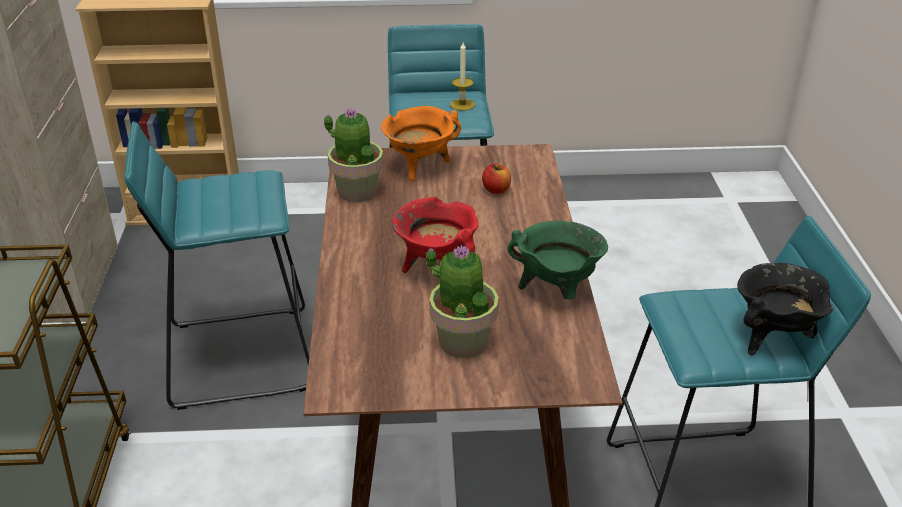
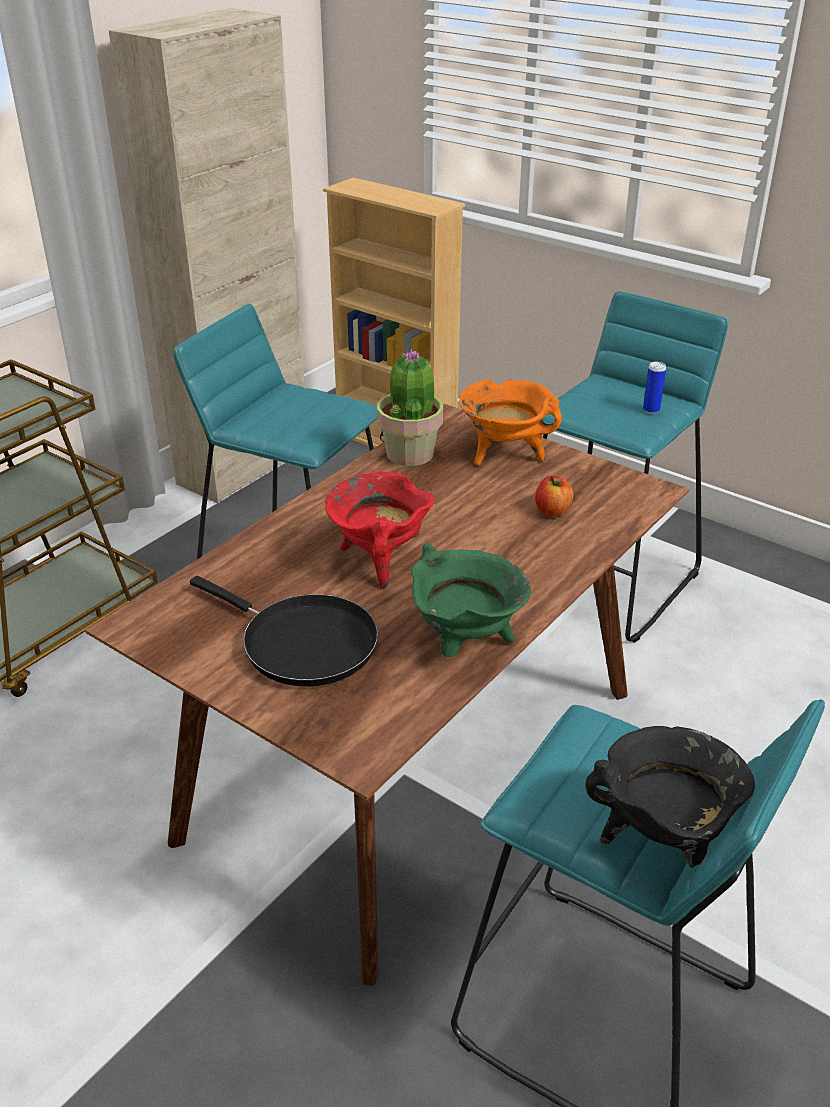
camera: 40 degrees right, 0 degrees up
(462, 104) = (651, 410): candle -> can
(463, 341) = (302, 643): potted plant -> black frying pan

